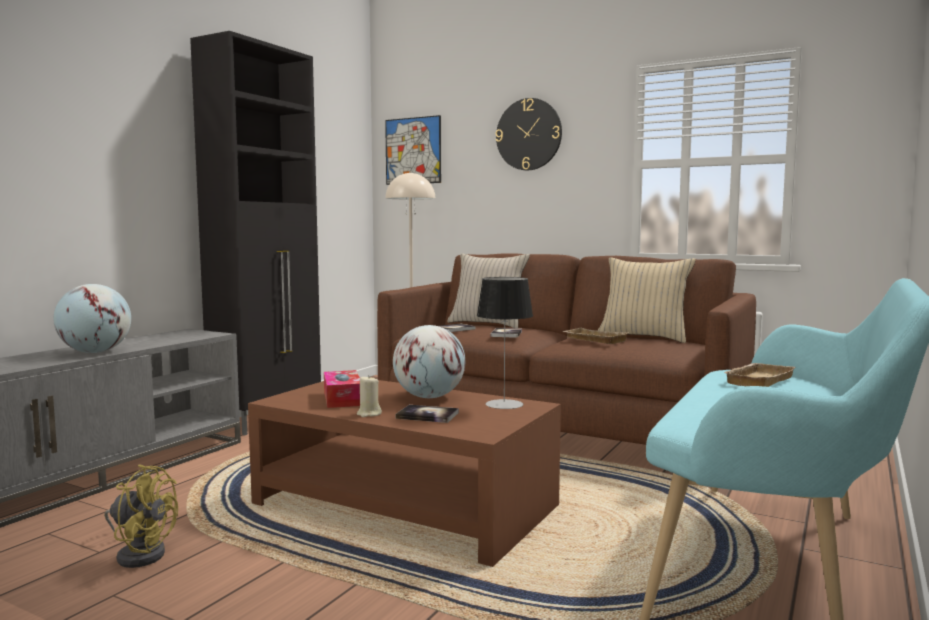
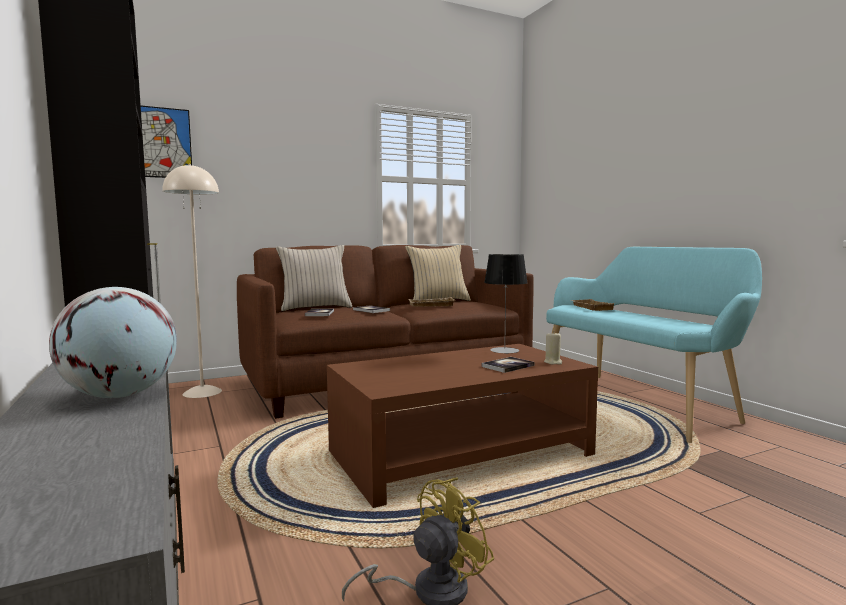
camera: 55 degrees left, 0 degrees up
(342, 398) = (416, 375): tissue box -> none
(369, 414) = (480, 376): beige candle -> beige candle (553, 362)
(429, 397) = (455, 358): globe -> none
(528, 134) = (288, 143): wall clock -> none

